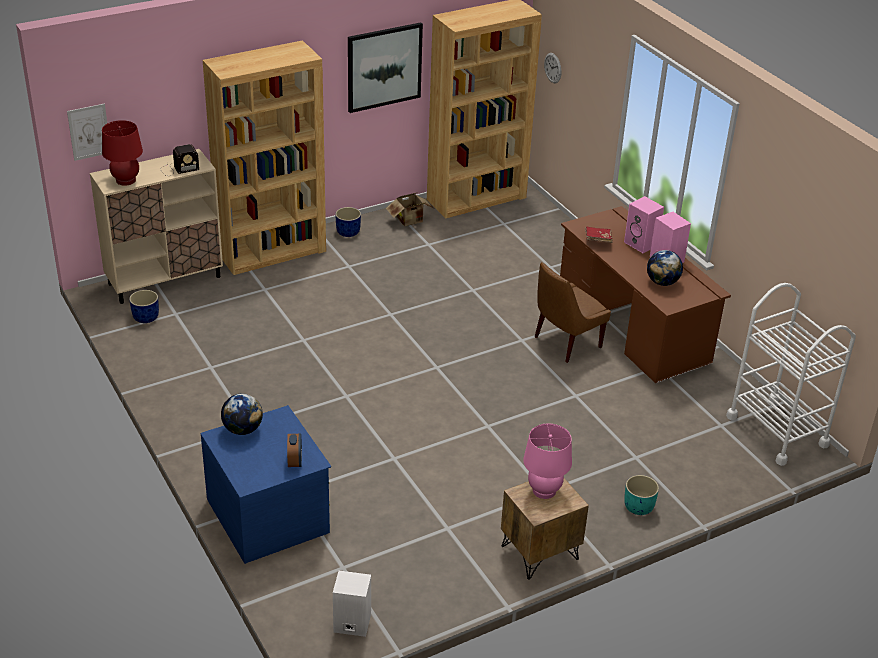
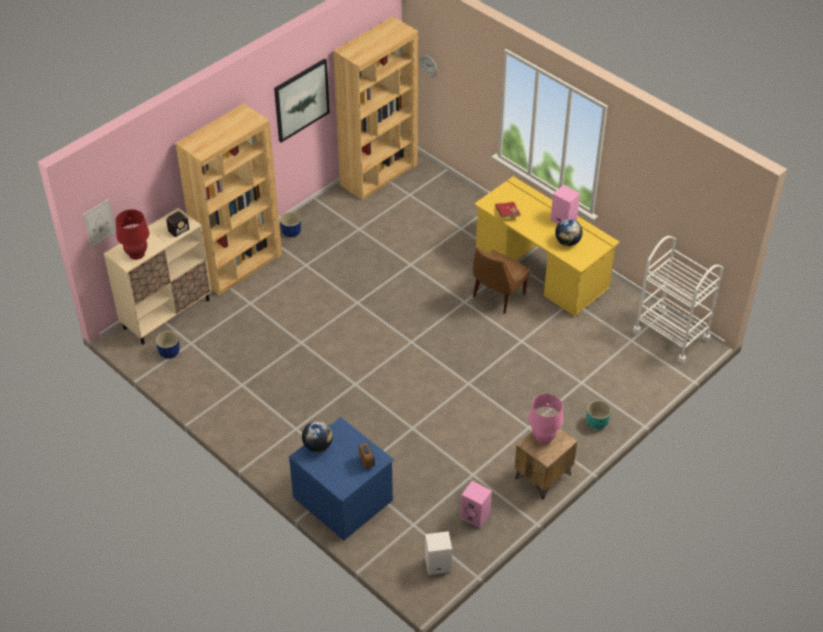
camera: 15 degrees left, 10 degrees up
(411, 221) = (336, 209): cardboard box -> none
(633, 327) = (541, 270): brown desk -> yellow desk
(642, 244) = (540, 209): pink speaker -> pink speaker (476, 516)

